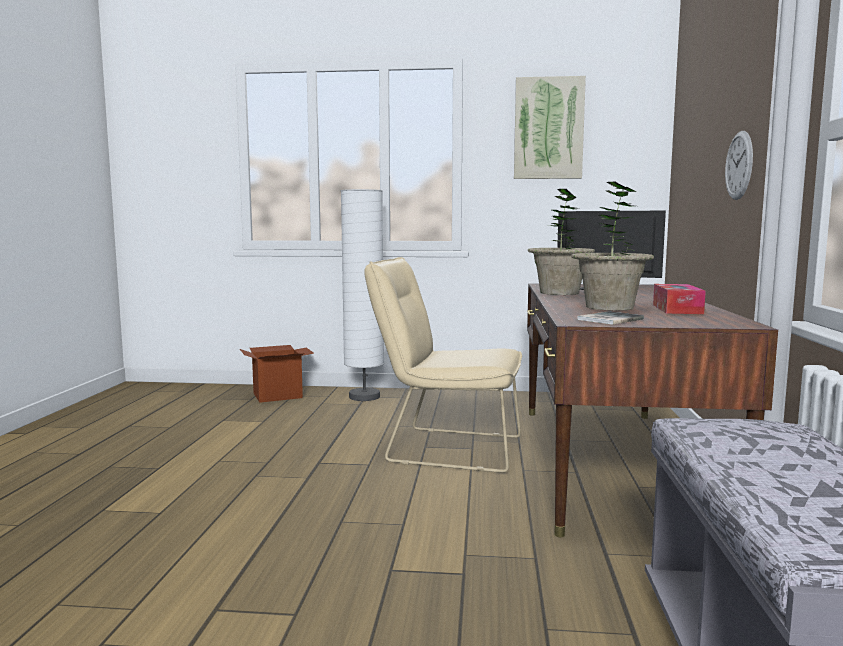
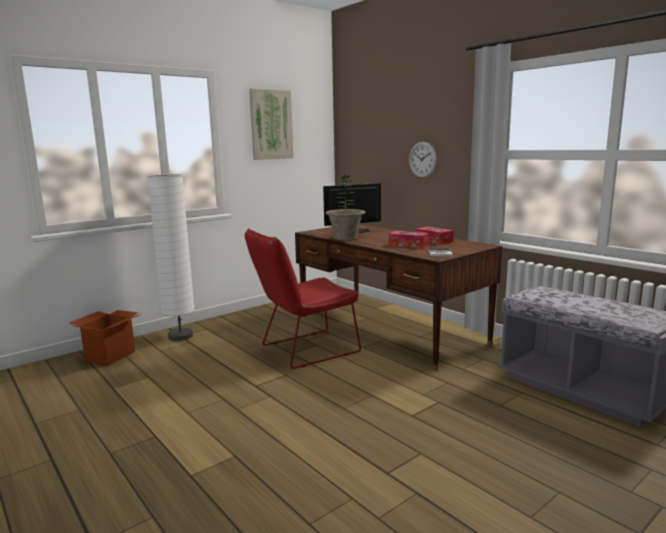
camera: 45 degrees left, 5 degrees up
(445, 448) = (304, 350): beige chair -> red chair
(609, 307) = (408, 245): potted plant -> tissue box

